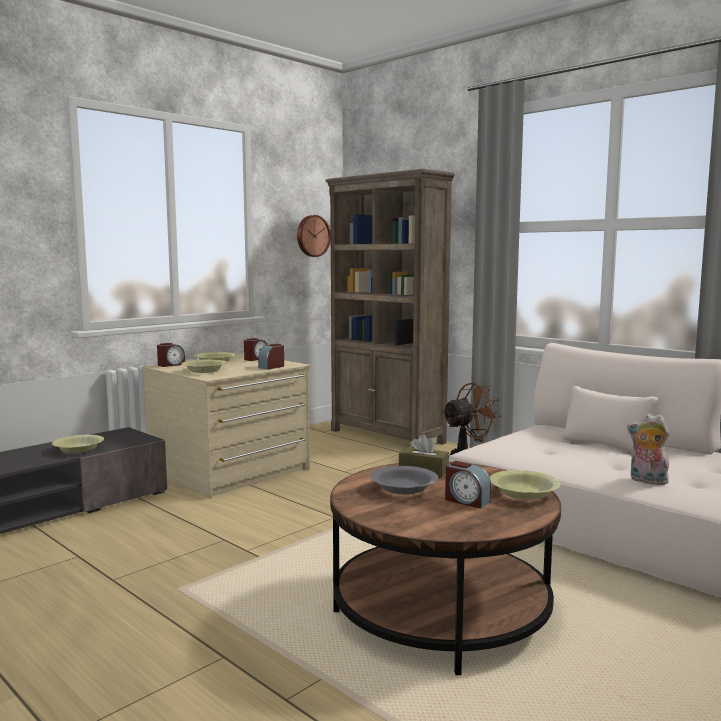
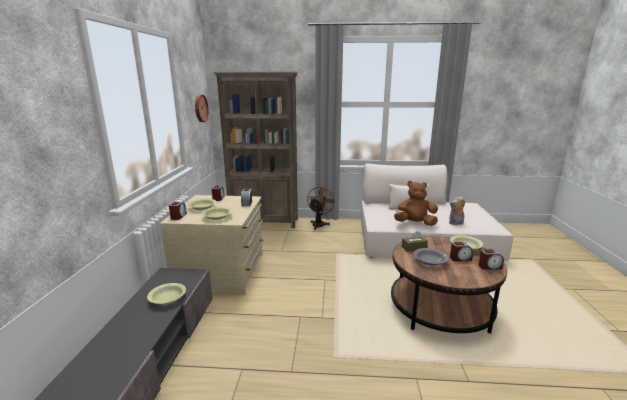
camera: 40 degrees left, 10 degrees up
(491, 523) = (489, 266): none -> alarm clock
(554, 462) = (415, 223): none -> brown plush toy

